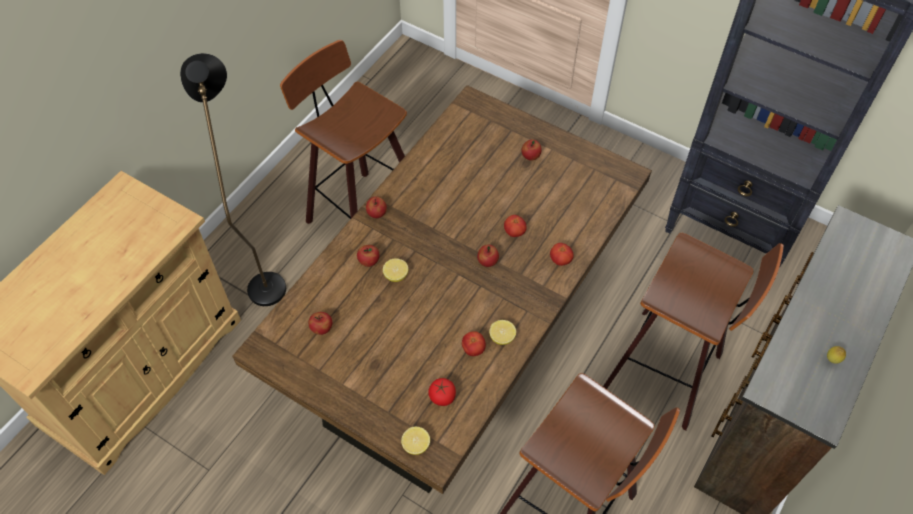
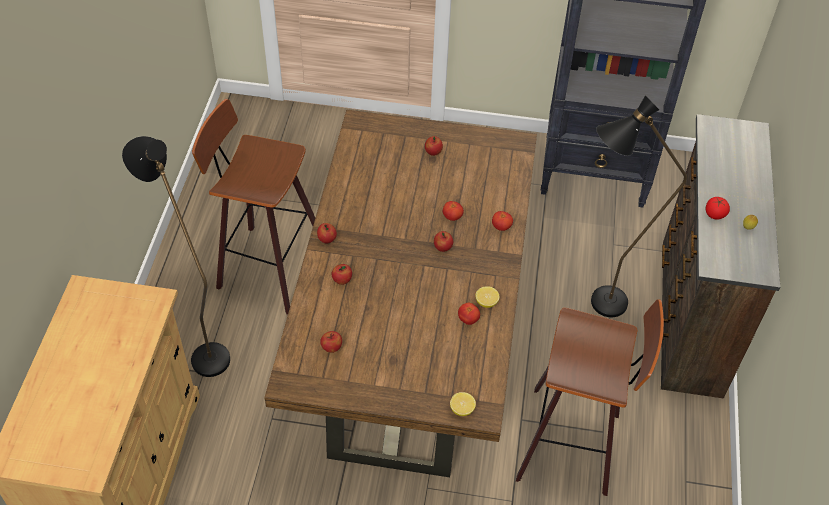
camera: 25 degrees left, 5 degrees down
(396, 275) = (371, 284): lemon -> none
(442, 397) = (463, 365): tomato -> tomato (715, 214)
(666, 371) = (596, 307): stool -> black floor lamp

